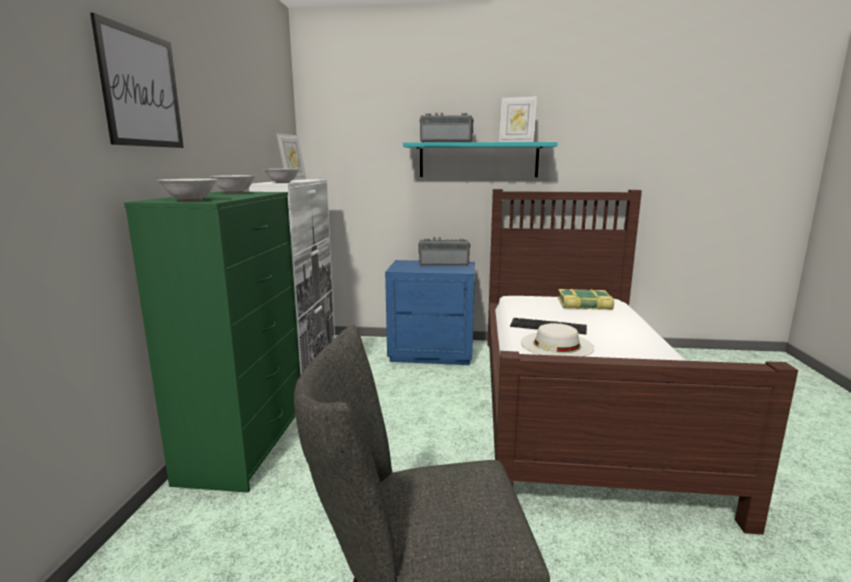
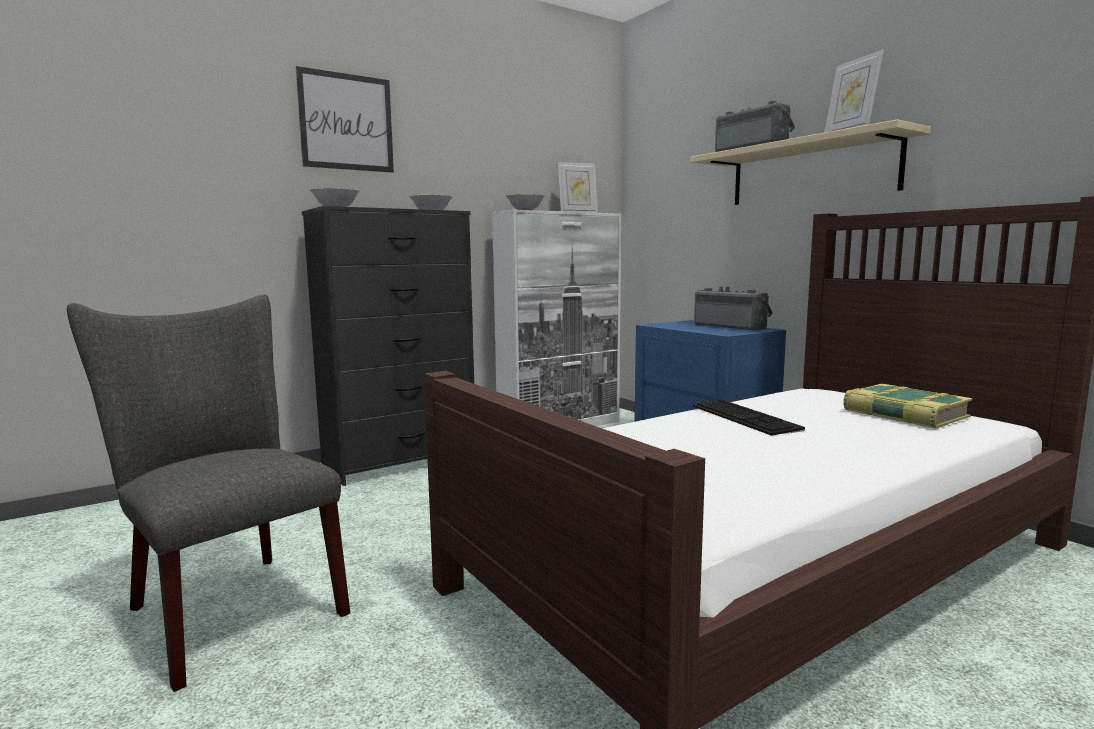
camera: 50 degrees right, 5 degrees down
(245, 445) = (401, 461): green dresser -> black dresser
(478, 160) = (811, 172): turquoise shelf -> beige shelf
(556, 345) = (687, 431): white hat -> none

